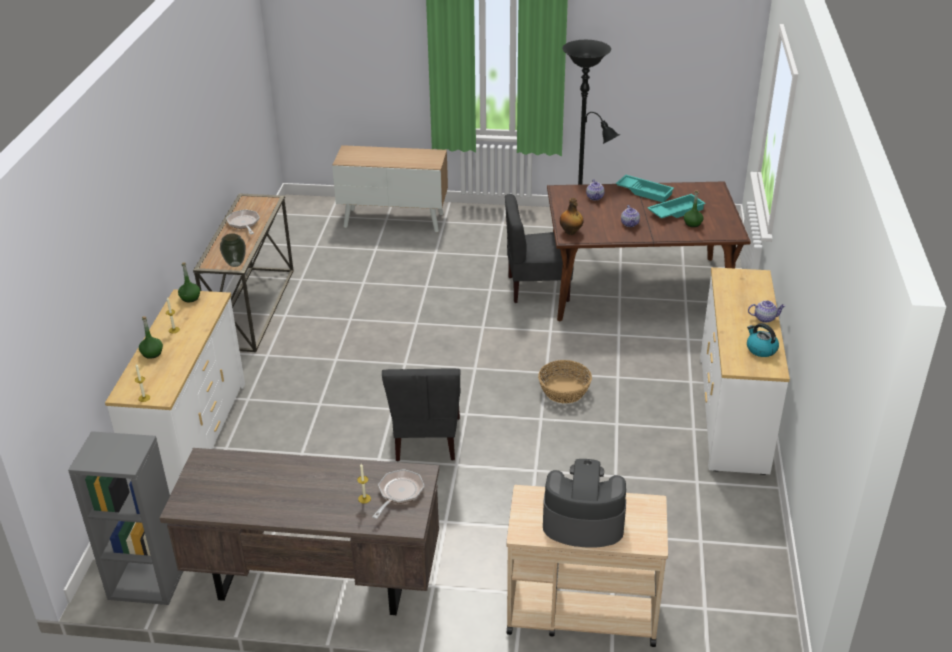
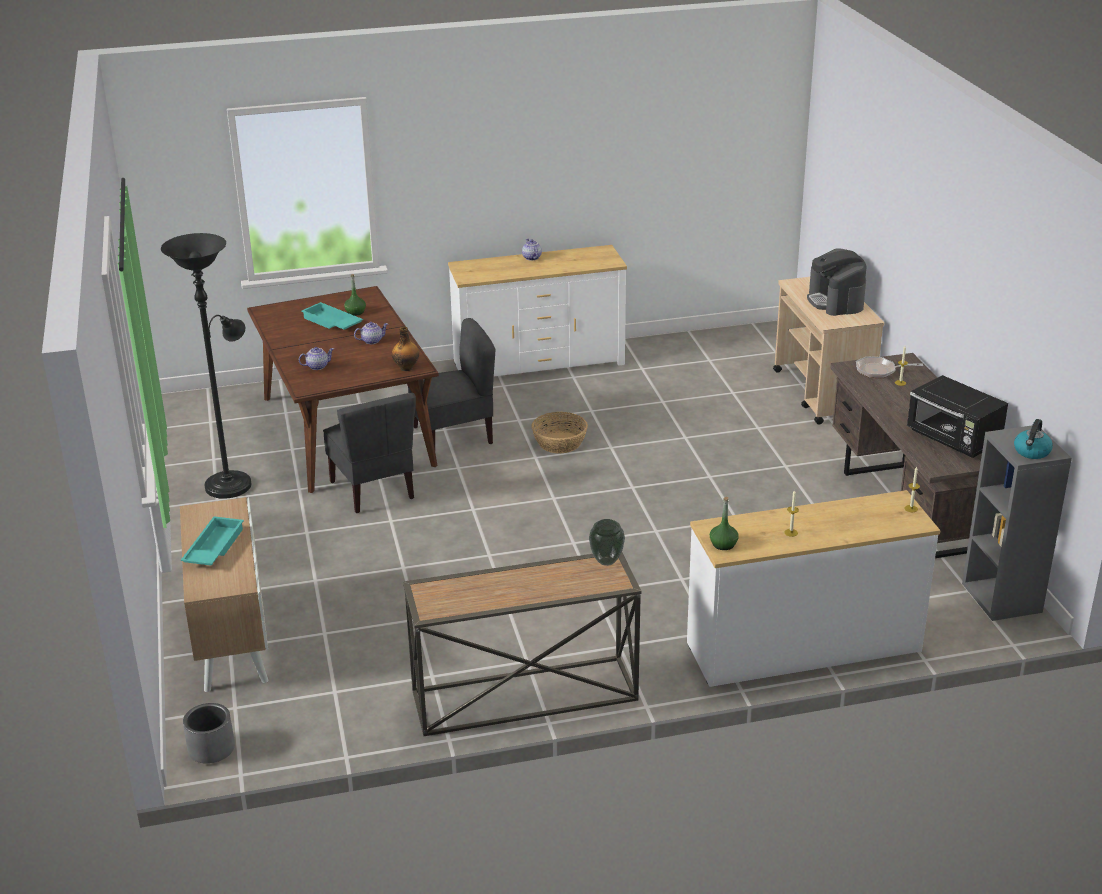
camera: 110 degrees left, 5 degrees down
(152, 353) = (842, 531): green bottle -> none
(236, 489) = (953, 439): none -> black microwave
(244, 223) = (500, 590): frying pan -> none
(300, 207) = (211, 749): none -> grey planter
(426, 439) = (688, 500): grey chair -> grey chair (453, 436)
(645, 191) = (291, 342): turquoise tray -> turquoise tray (213, 548)
(761, 349) = (580, 256): kettle -> kettle (1032, 452)

